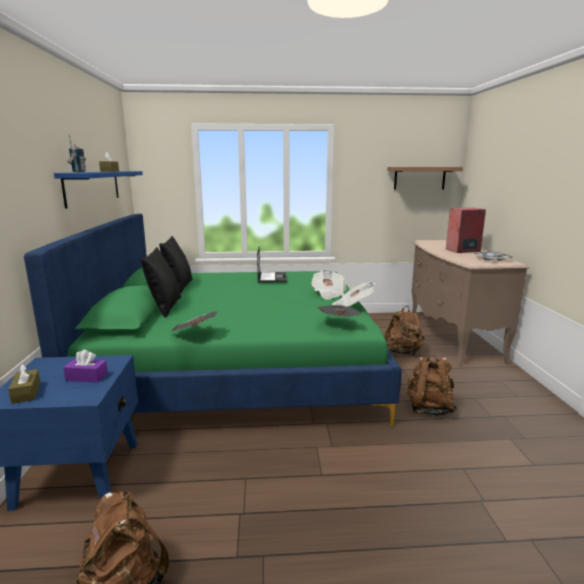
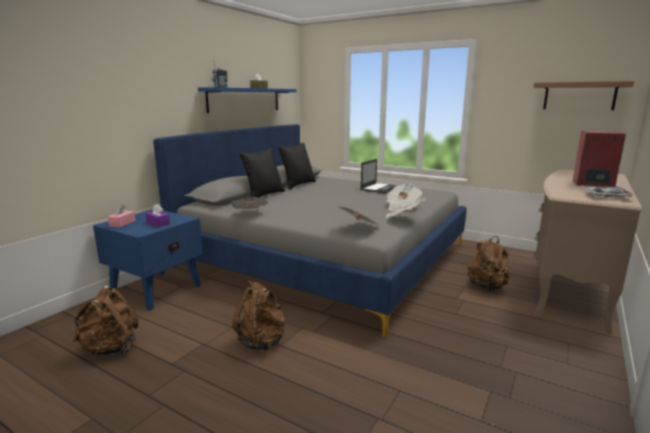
camera: 35 degrees right, 0 degrees up
(26, 393) = (122, 223): brown tissue box -> pink tissue box
(238, 363) = (325, 256): green bed -> grey bed
(428, 408) = (440, 337): brown backpack -> brown backpack (262, 341)

